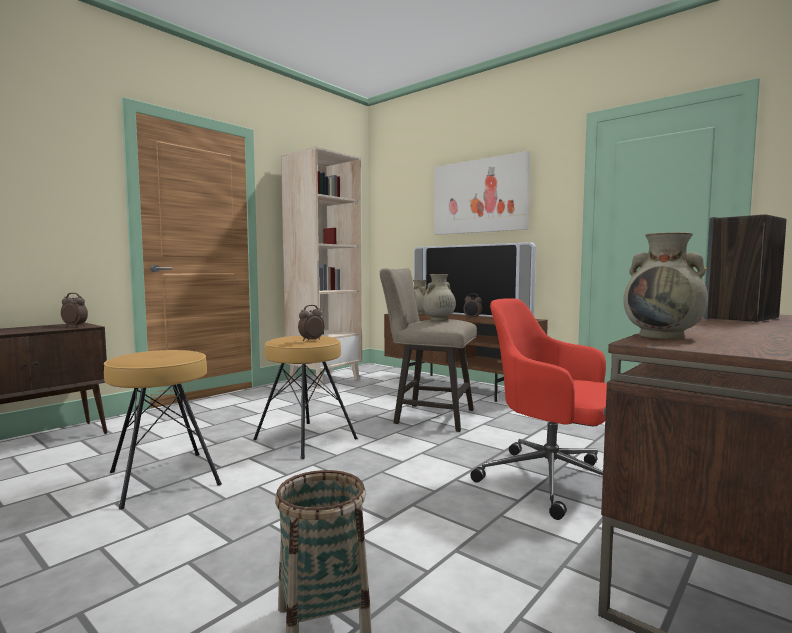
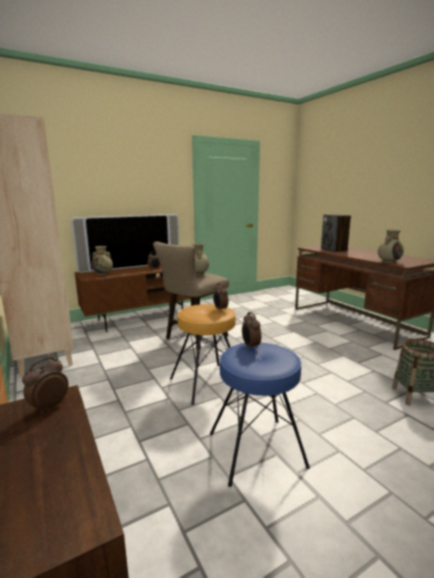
camera: 70 degrees left, 10 degrees up
(163, 478) = (256, 450): brown stool -> blue stool
(183, 352) = (250, 346): none -> alarm clock
(479, 196) = (122, 177): picture -> none
(551, 481) = (299, 332): red office chair -> none

